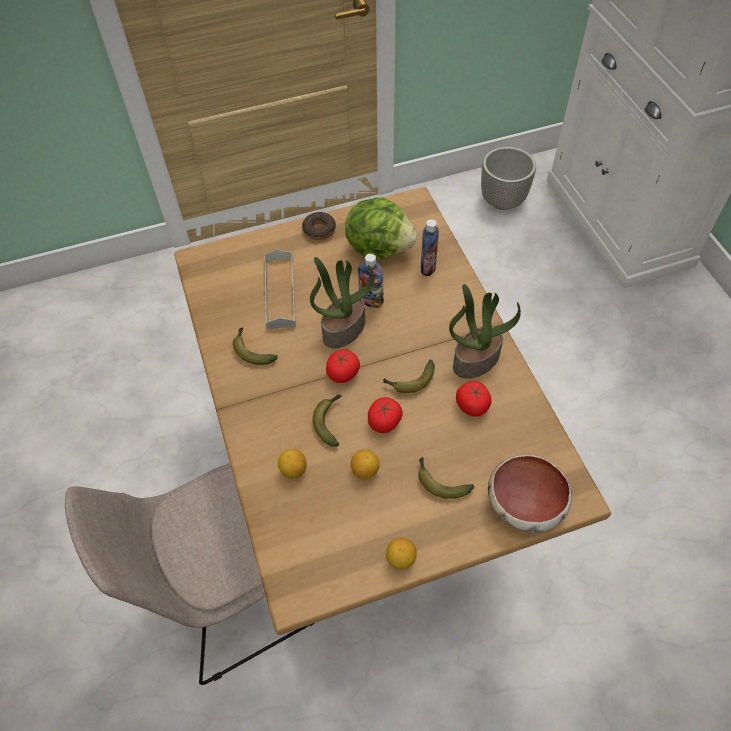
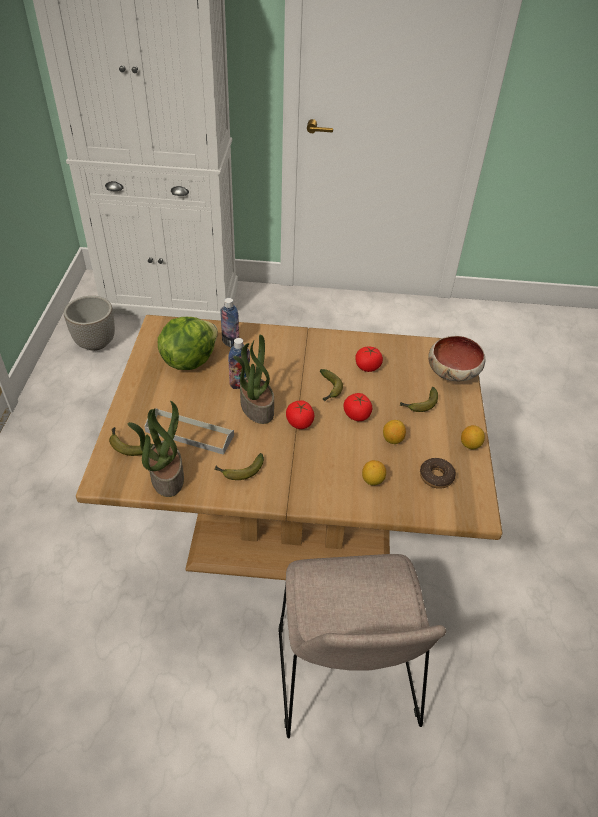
camera: 70 degrees left, 10 degrees down
(319, 230) = (139, 387): donut -> donut (436, 476)
(330, 421) = (339, 444): banana -> banana (128, 445)
(476, 359) = (330, 350): potted plant -> potted plant (166, 476)

